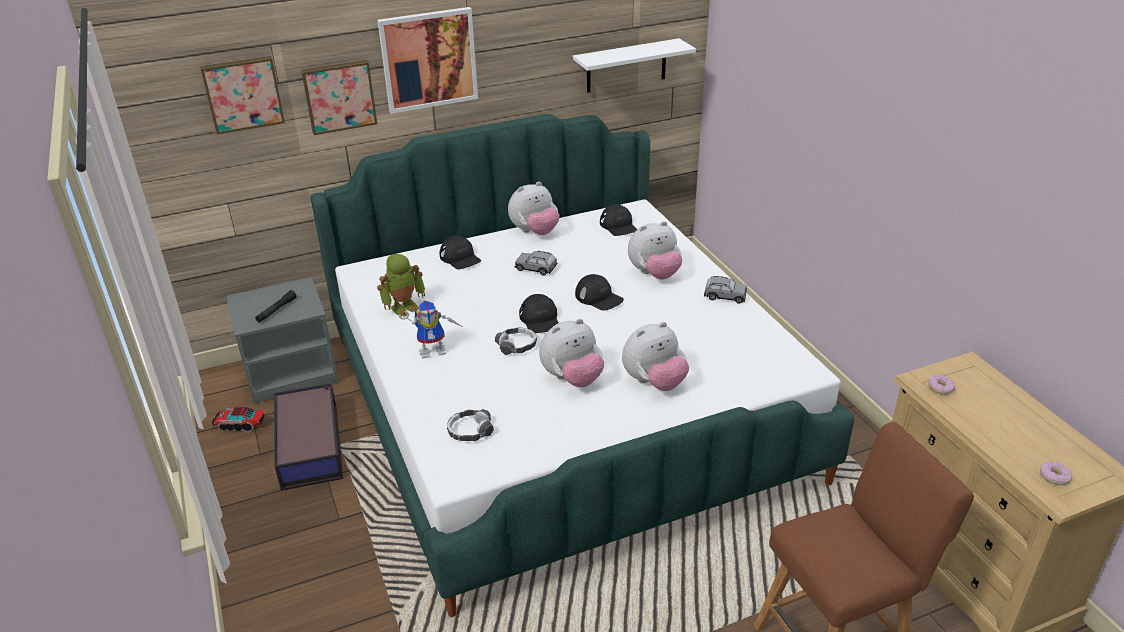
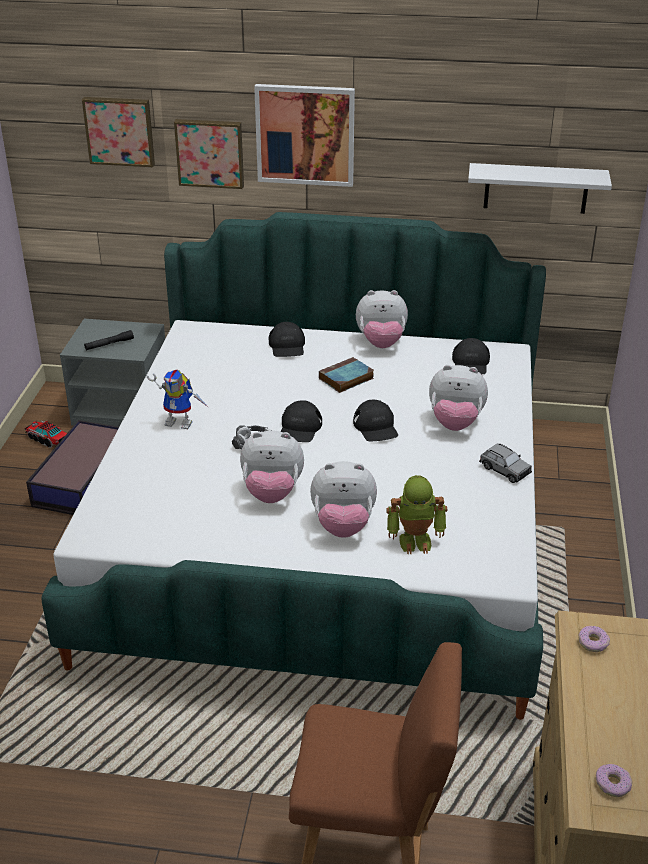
camera: 30 degrees right, 0 degrees up
(404, 307) = (195, 374): toy robot -> toy robot (415, 540)
(470, 431) = (140, 503): headphones -> none
(536, 268) = (345, 379): grey toy car -> book

